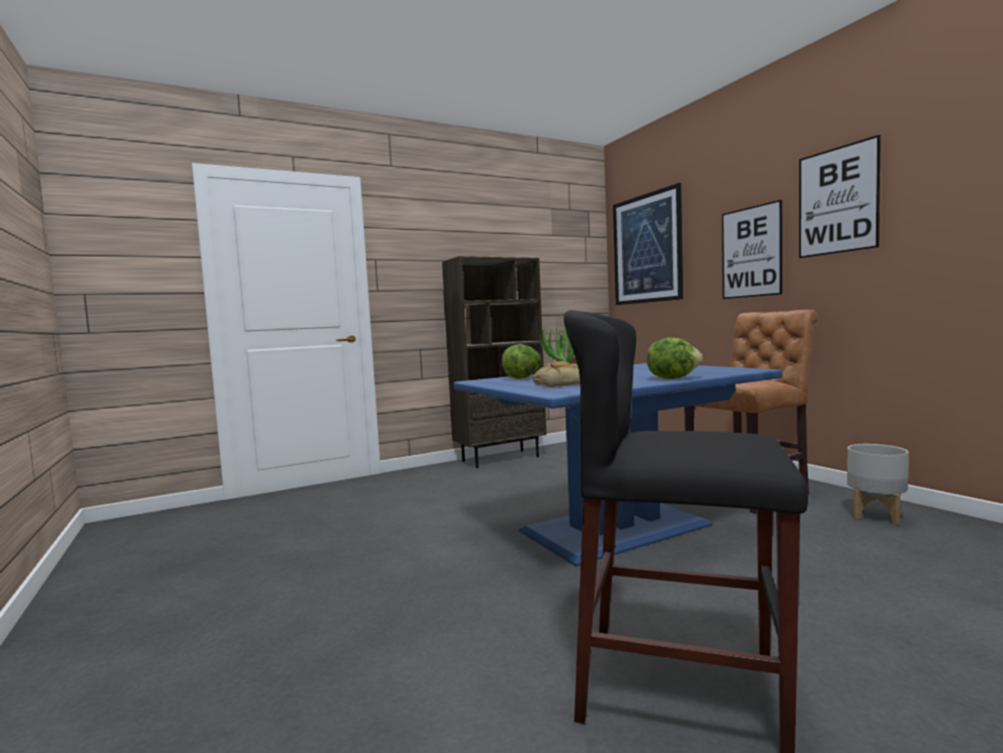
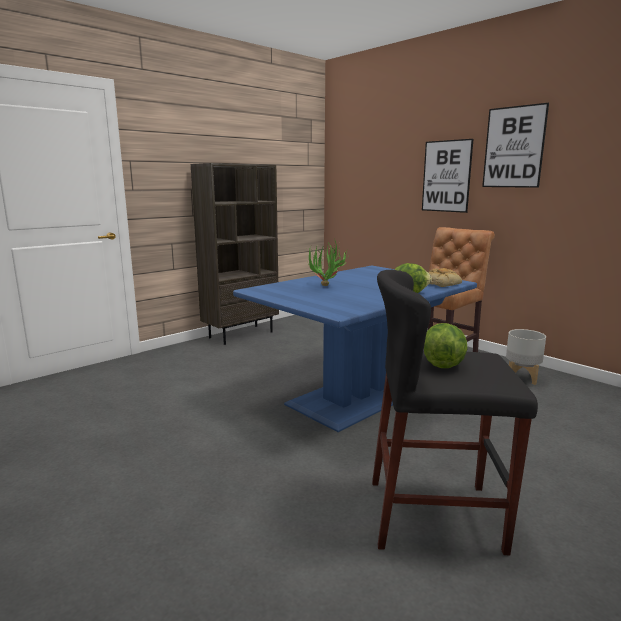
camera: 15 degrees left, 10 degrees up
(523, 378) = (290, 286): lettuce -> lettuce (443, 363)
(561, 384) = (330, 298): bread -> bread (441, 283)
(647, 249) = (360, 159): picture -> none

